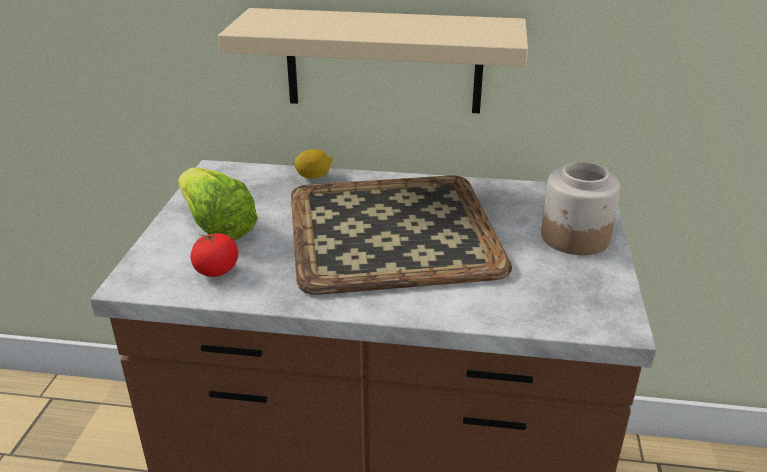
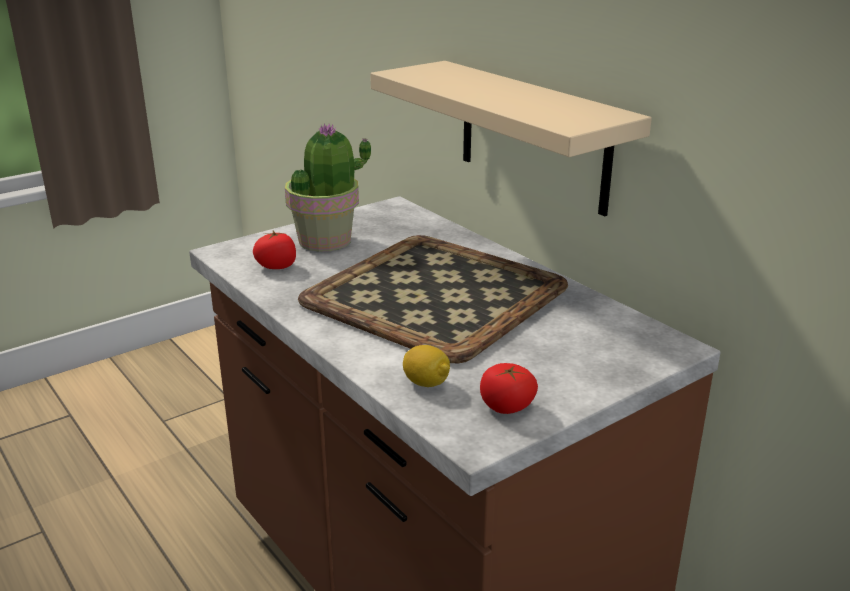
camera: 45 degrees right, 5 degrees down
(216, 226) = (326, 241): lettuce -> potted plant
(314, 176) = (454, 235): lemon -> lemon (426, 383)
(575, 238) = (580, 368): jar -> none
(589, 289) = (506, 407): none -> tomato

